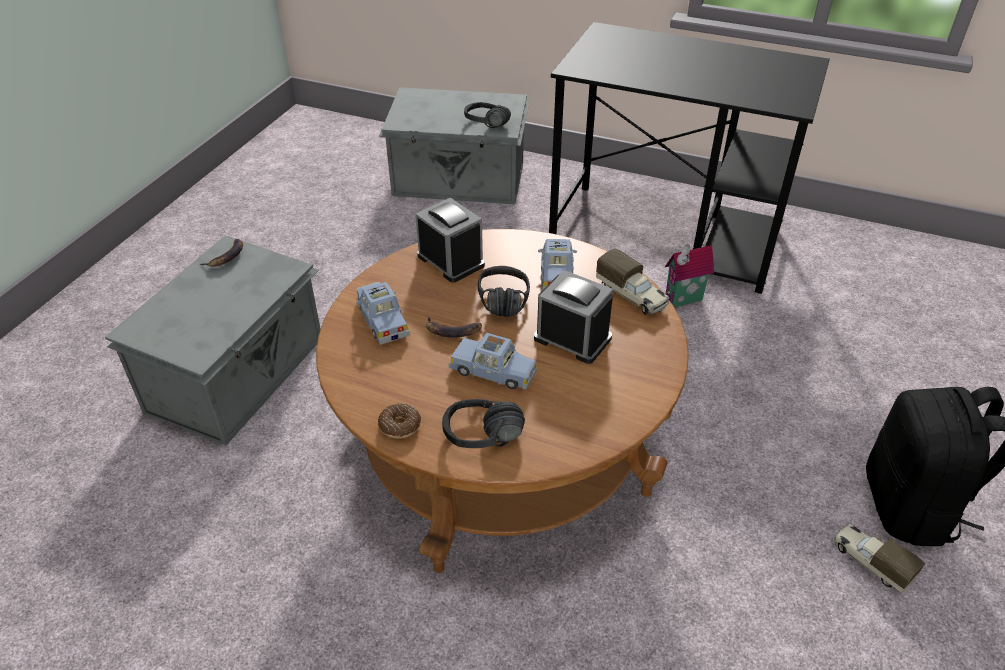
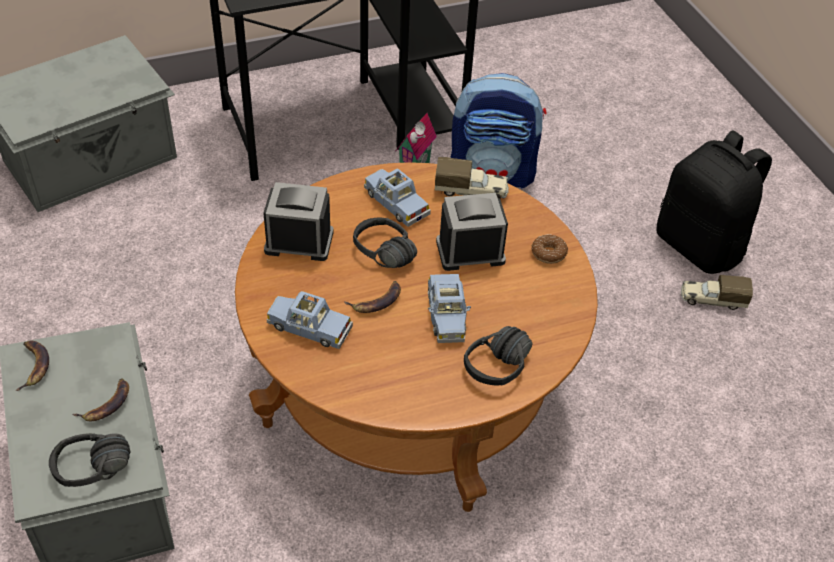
camera: 45 degrees left, 5 degrees up
(235, 303) = (107, 404): none -> banana
(400, 425) = (434, 401): donut -> donut (548, 253)
(484, 126) = (122, 90): black headphones -> black headphones (94, 477)
(493, 371) = (447, 314): blue toy car -> blue toy car turned 105 degrees clockwise
(754, 334) = (493, 173): none -> backpack

